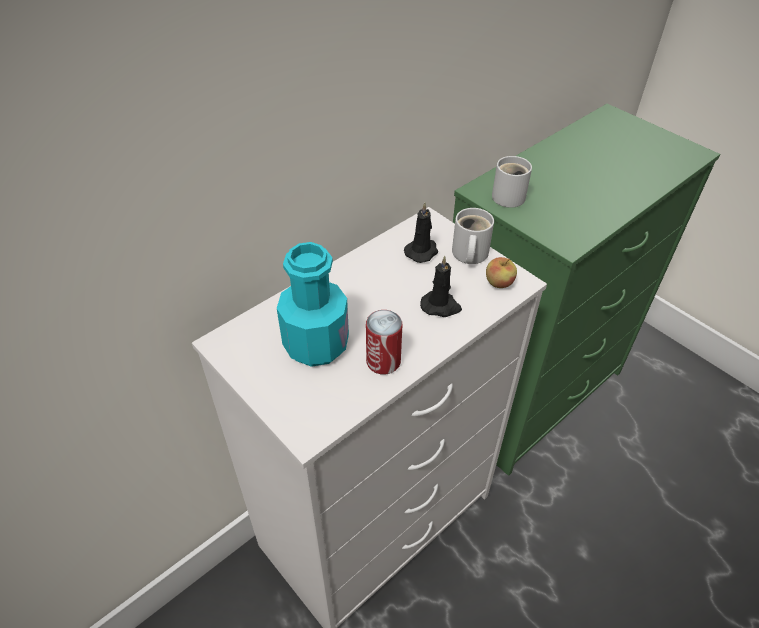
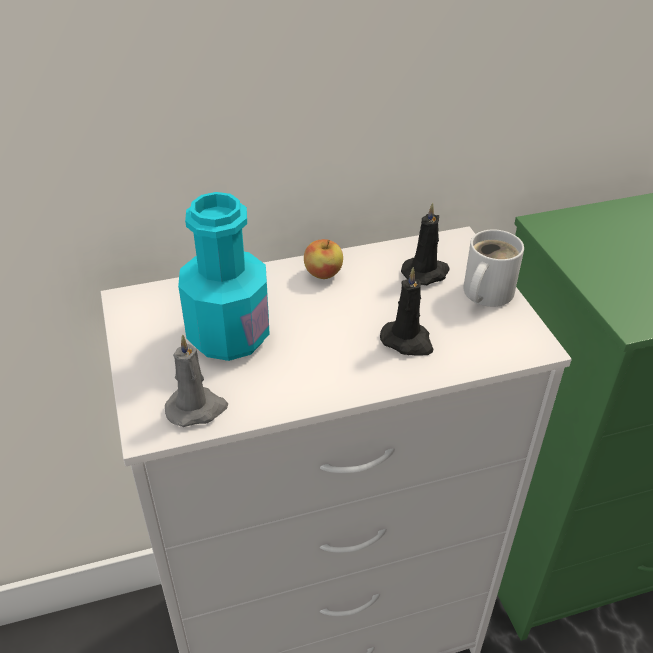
camera: 25 degrees right, 5 degrees down
(331, 407) = (197, 408): none -> grey candle
(383, 361) = (293, 380): can -> none
(499, 283) = (503, 338): apple -> apple (323, 274)
(511, 196) = (589, 241): white mug -> none

